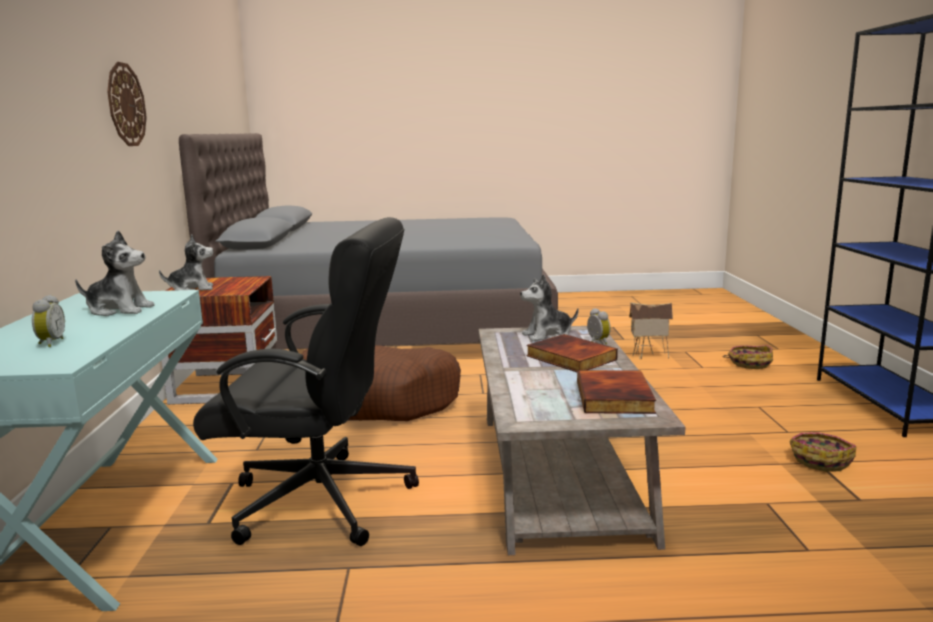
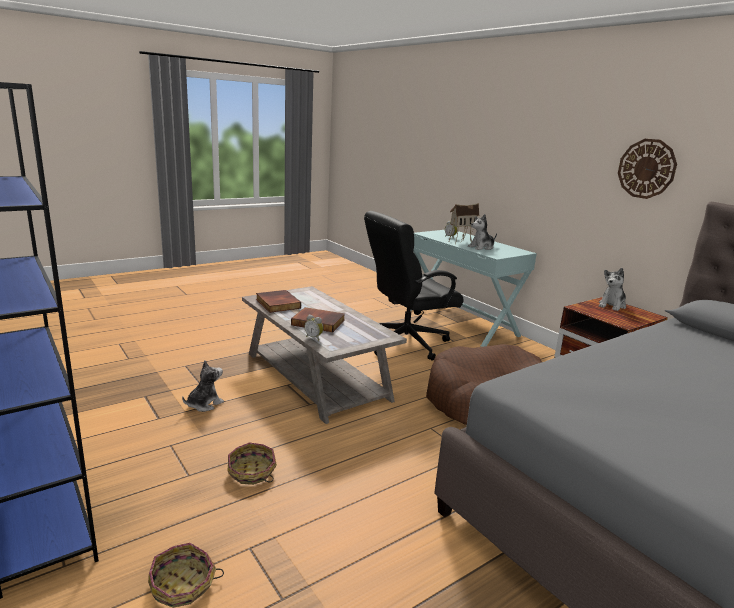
camera: 145 degrees right, 5 degrees up
(547, 335) = (352, 338): plush toy -> plush toy (204, 404)
(649, 357) = (327, 557): toy house -> toy house (460, 241)
(820, 460) = (155, 420): basket -> basket (252, 473)

